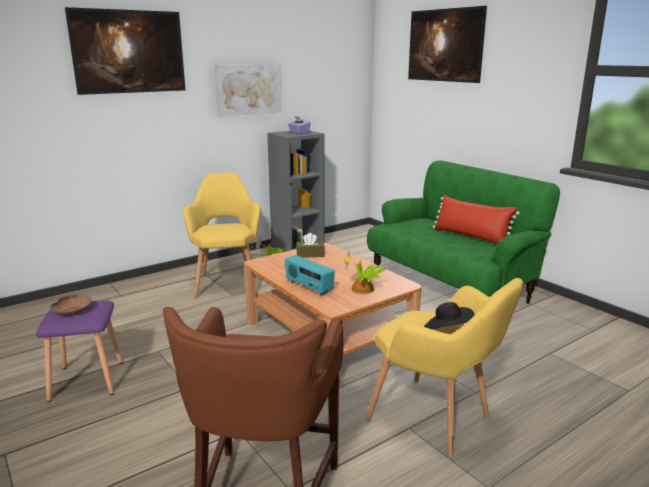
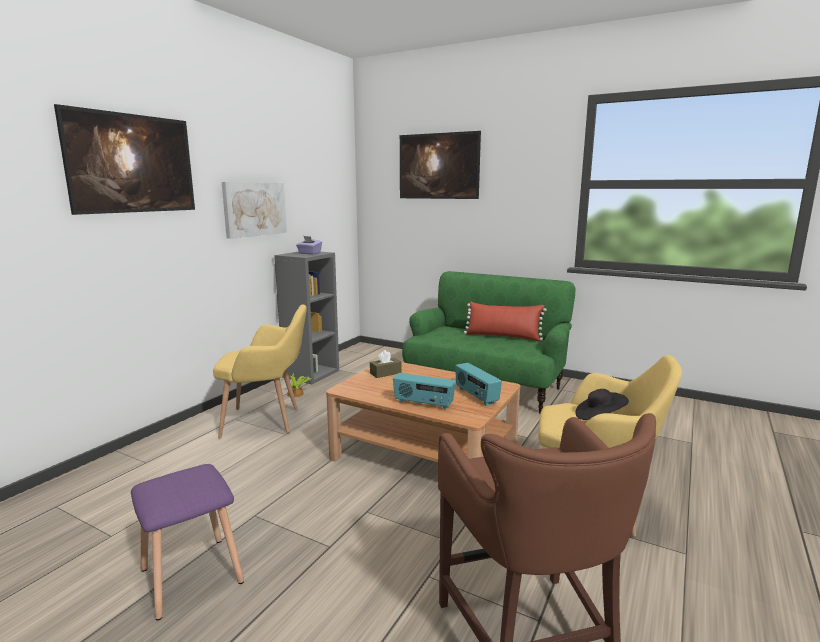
camera: 25 degrees left, 5 degrees down
(73, 310) = (177, 485): brown bowl -> none
(227, 282) = (267, 422): yellow armchair -> yellow armchair turned 120 degrees clockwise
(364, 289) = (476, 396): potted plant -> radio

